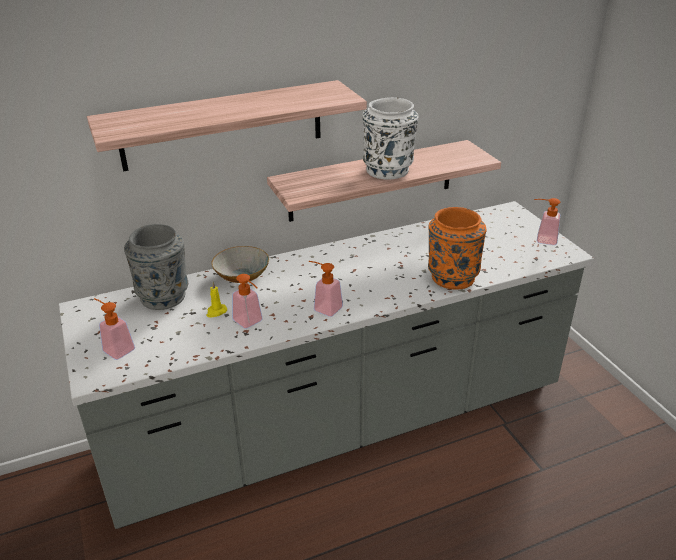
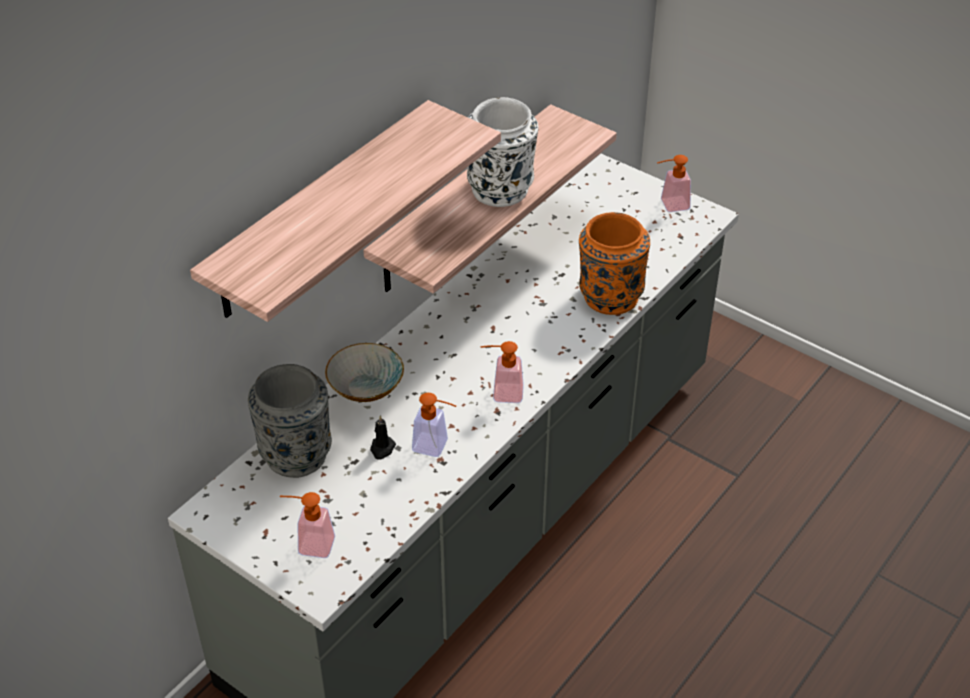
camera: 30 degrees left, 10 degrees up
(216, 312) = (382, 449): yellow candle -> black candle

